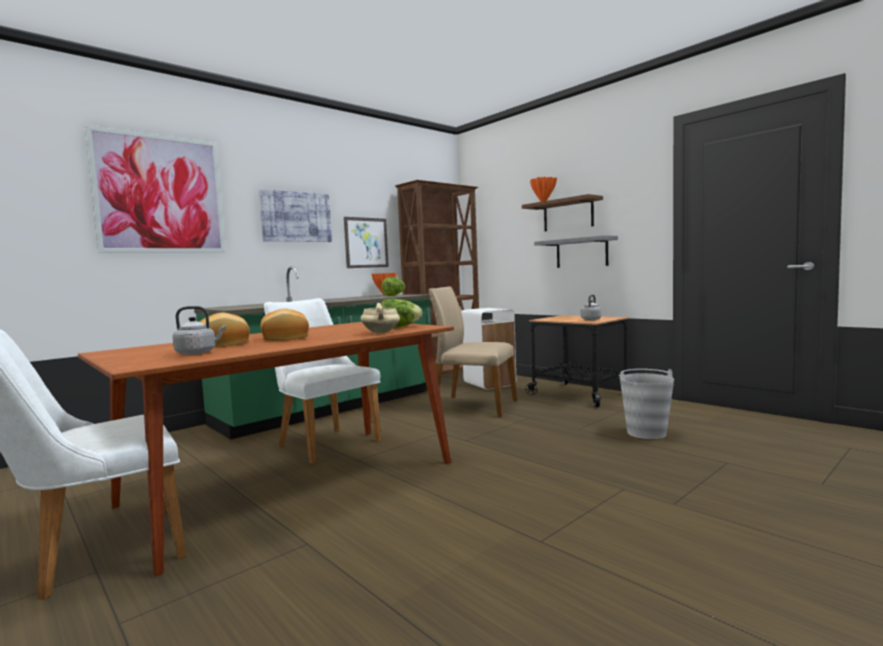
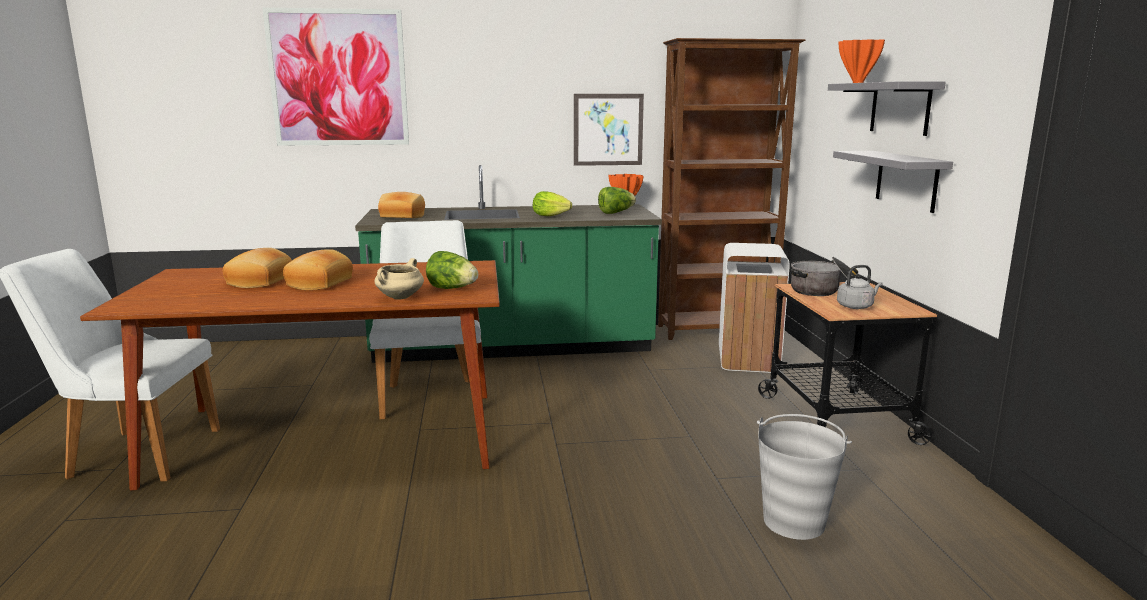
camera: 35 degrees right, 10 degrees up
(198, 353) = (200, 295): grey kettle -> none
(245, 306) = (402, 216): none -> bread
(296, 217) = (503, 97): picture -> none
(358, 298) = (550, 216): none -> lettuce
(474, 405) = (661, 393): beige chair -> none
(560, 318) = (825, 291): none -> cooking pot
(568, 215) = (900, 108): brown shelf -> grey shelf

